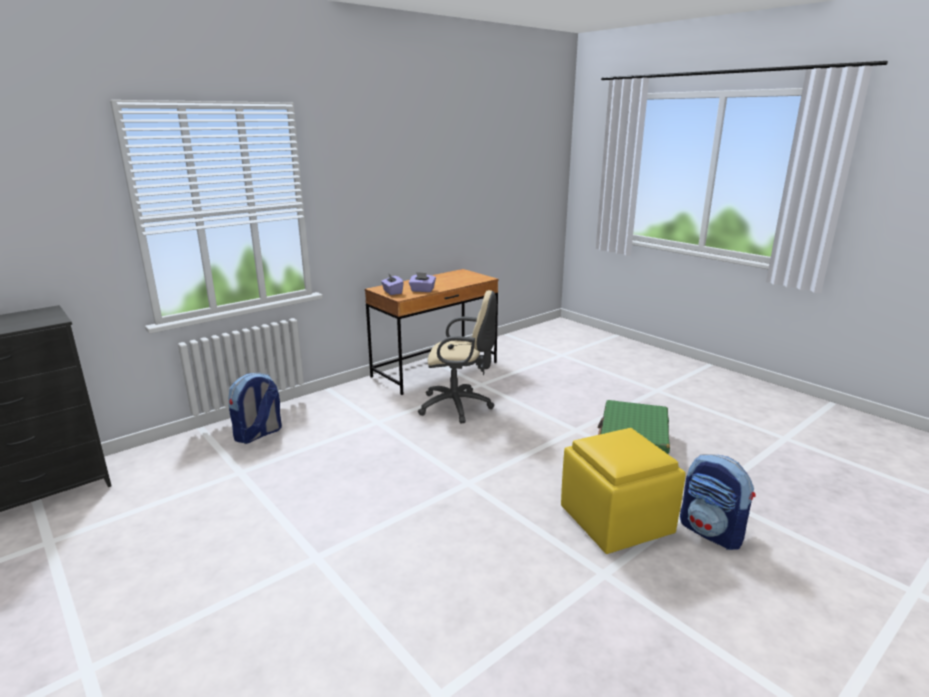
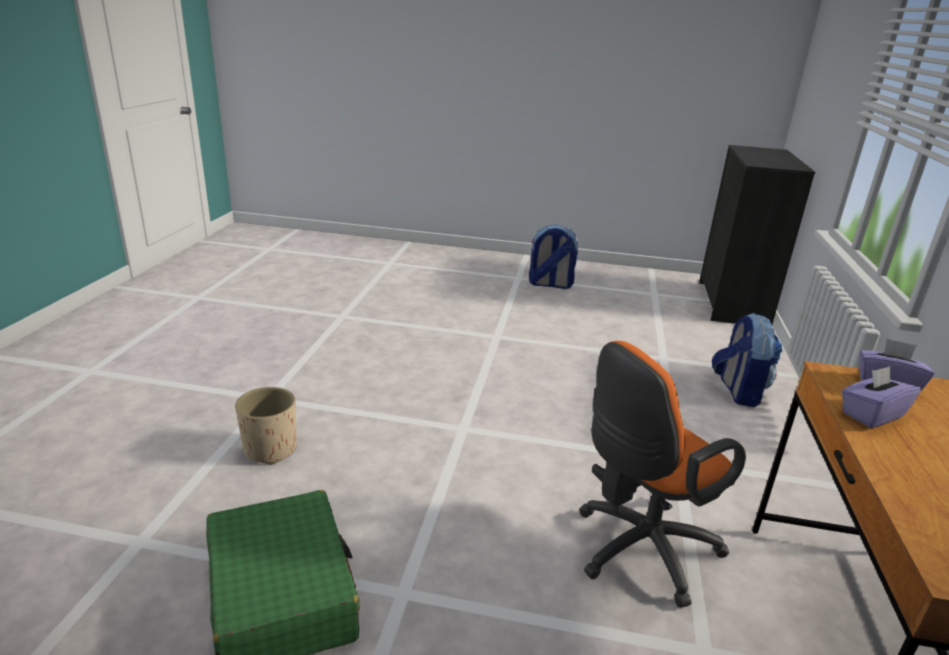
camera: 140 degrees right, 5 degrees up
(459, 406) = (639, 551): beige office chair -> orange office chair
(617, 521) = (270, 449): yellow ottoman -> beige planter
(712, 532) = (149, 479): backpack -> backpack (549, 284)

